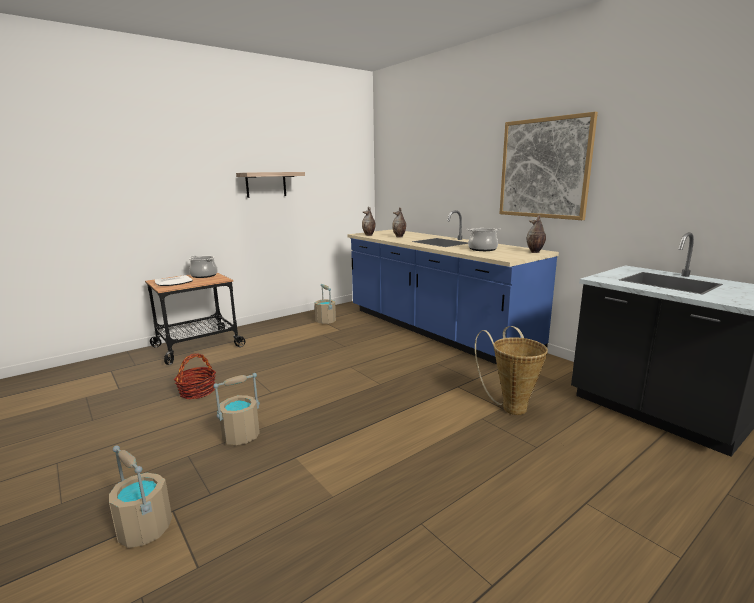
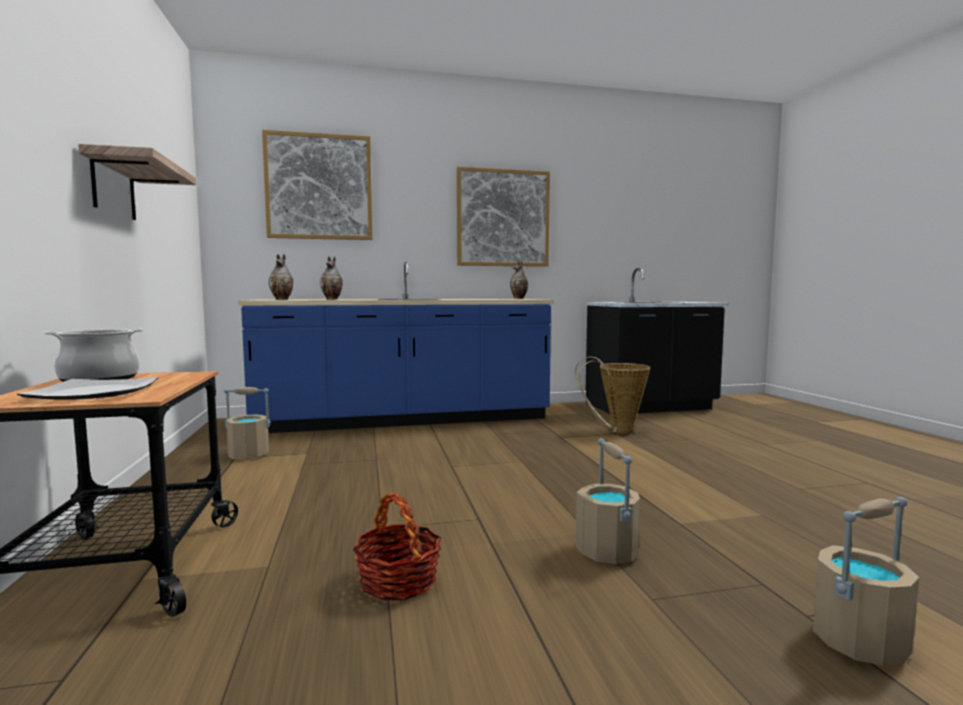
camera: 65 degrees left, 10 degrees down
(422, 152) = (319, 187): none -> picture
(482, 249) = (479, 299): cooking pot -> none

